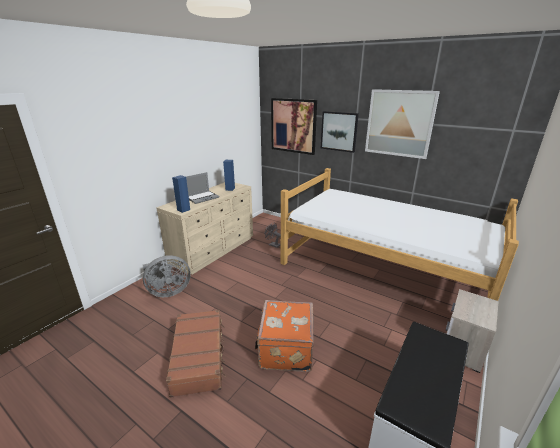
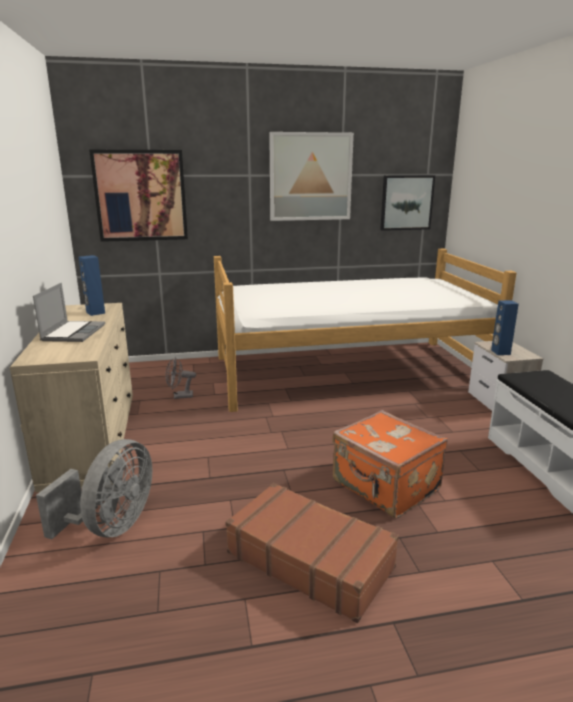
camera: 45 degrees left, 5 degrees down
(183, 210) = (81, 353): blue speaker -> blue speaker (500, 352)
(339, 131) = (225, 196): picture -> picture (406, 202)

